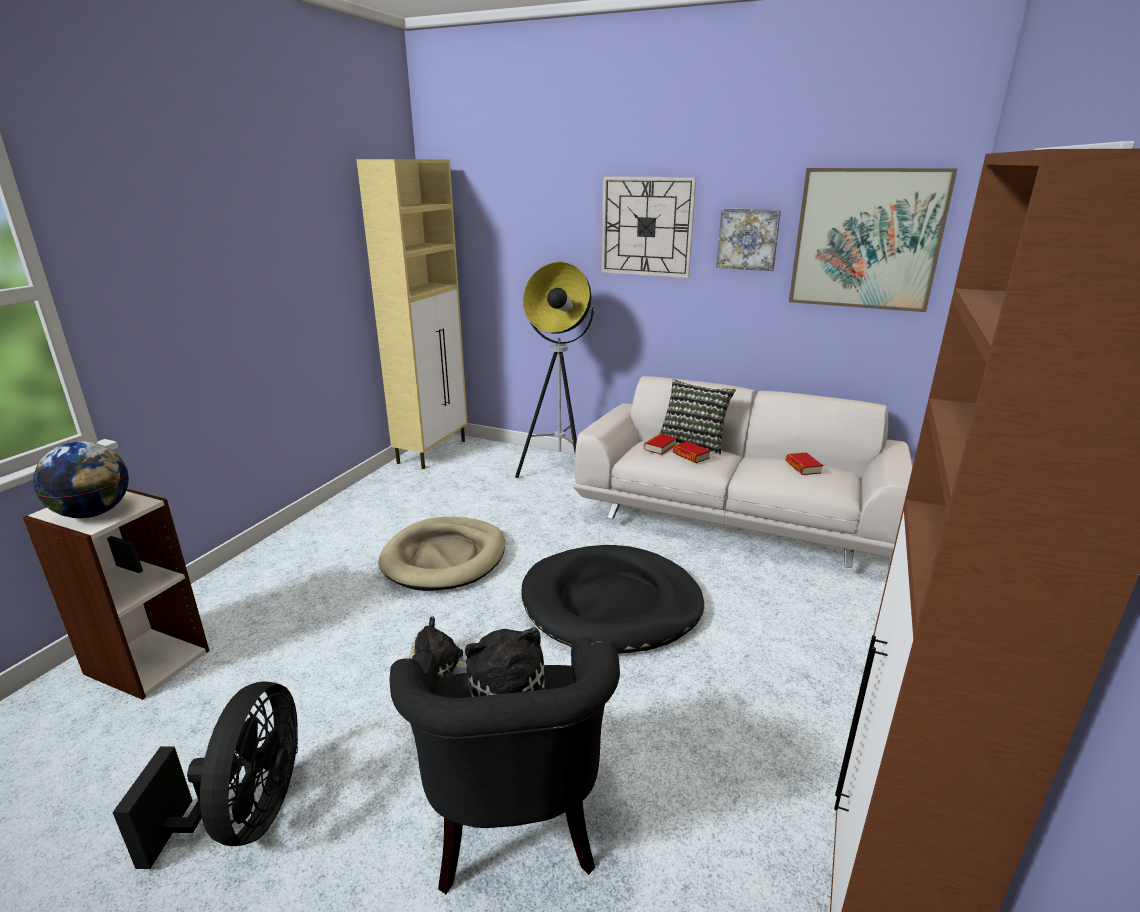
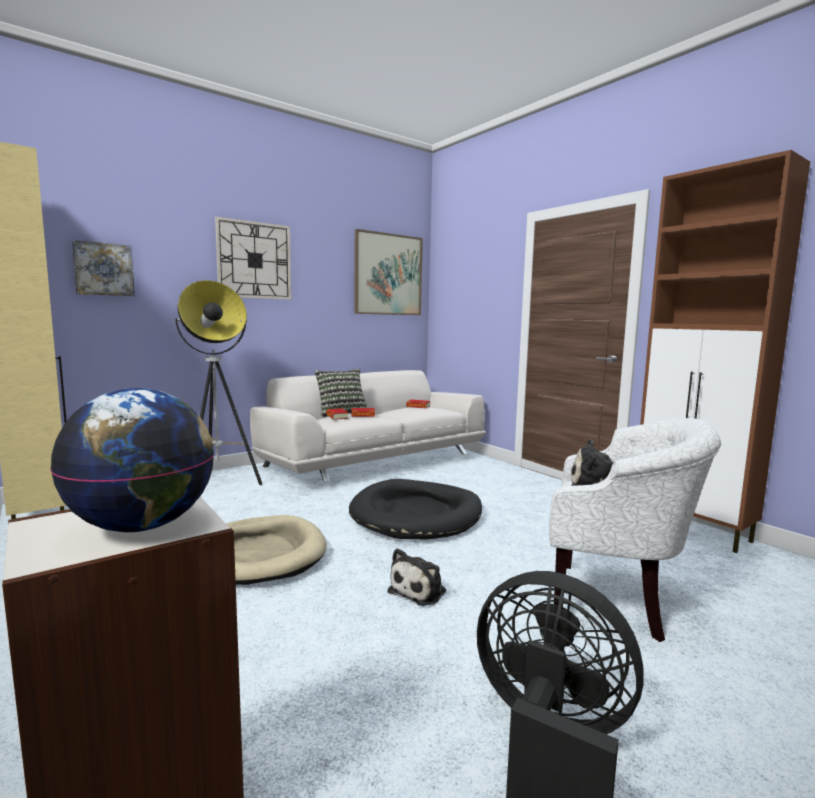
camera: 60 degrees left, 15 degrees down
(514, 831) = (616, 601): black armchair -> white armchair
(748, 239) = (326, 272): picture -> picture (103, 269)

